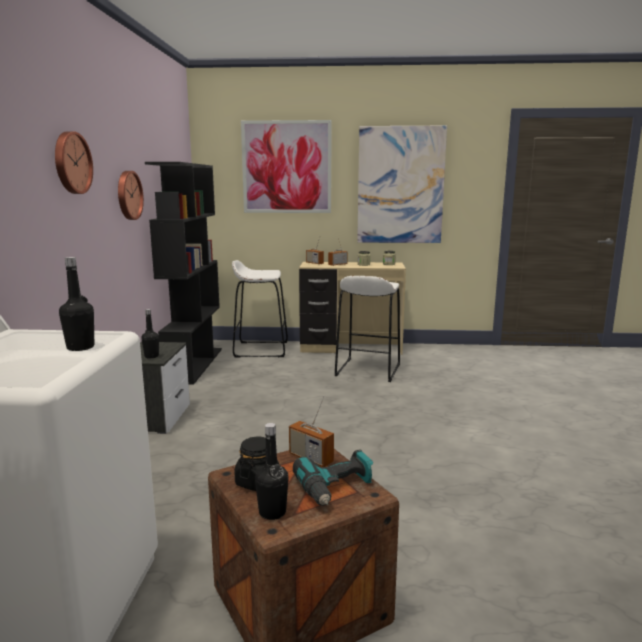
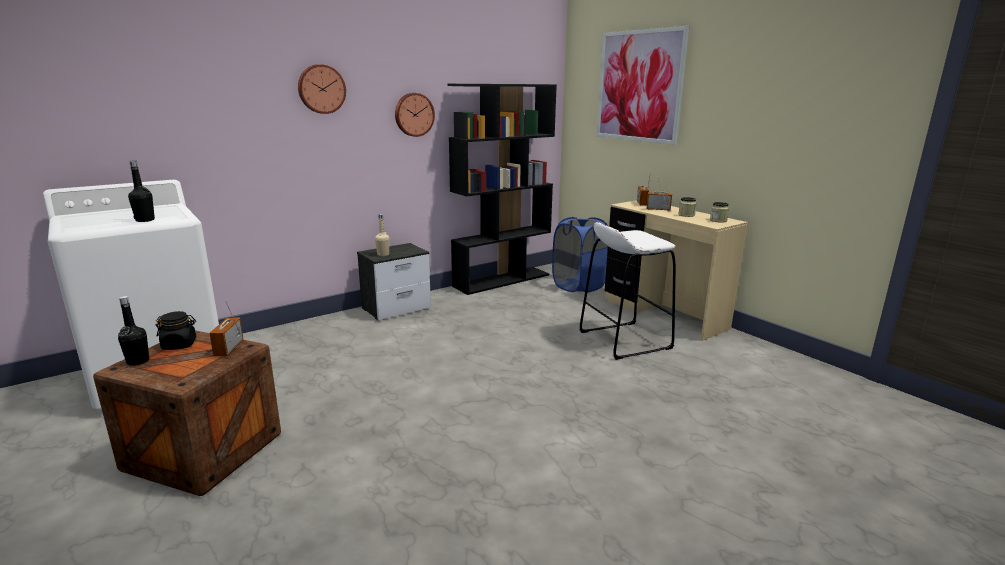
camera: 50 degrees right, 5 degrees up
(151, 356) = (383, 254): black bottle -> beige bottle
(261, 349) = (579, 286): white stool -> blue laundry basket
(336, 488) = (184, 369): power drill -> none
(400, 185) = (761, 114): picture -> none

